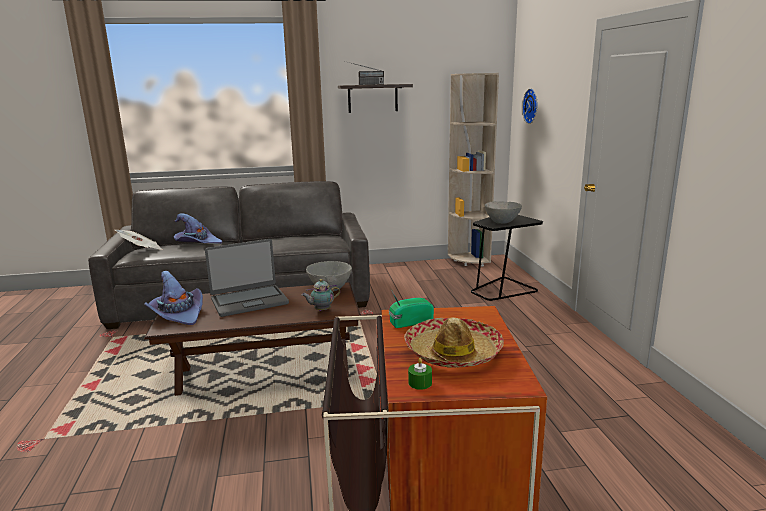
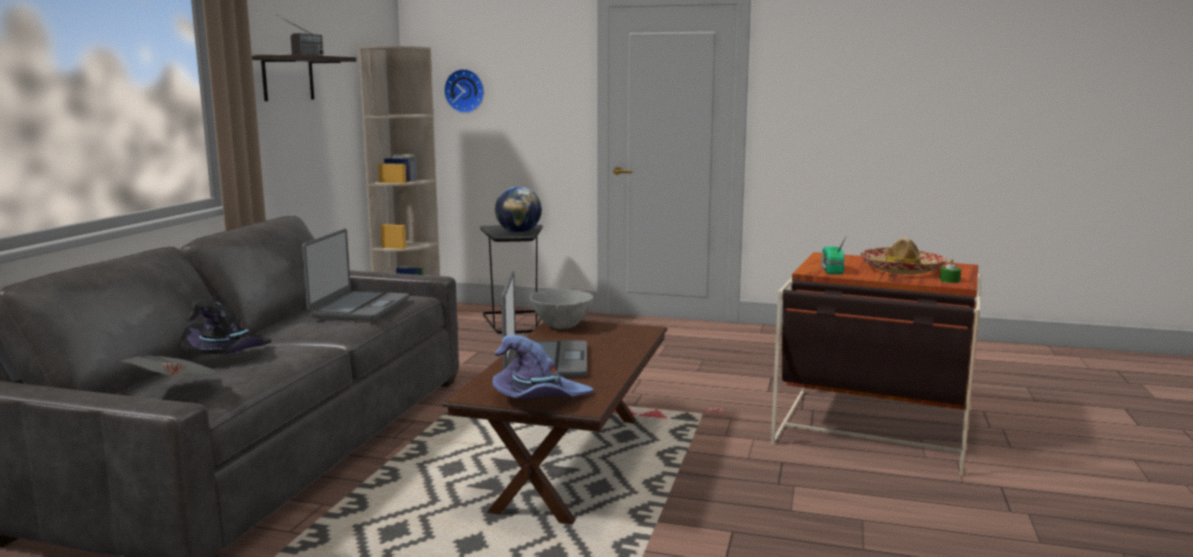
camera: 65 degrees left, 5 degrees down
(197, 243) = (227, 355): purple hat -> black hat
(293, 240) = (359, 307): none -> laptop
(321, 310) = (627, 336): teapot -> none
(502, 222) = (518, 232): grey bowl -> globe

